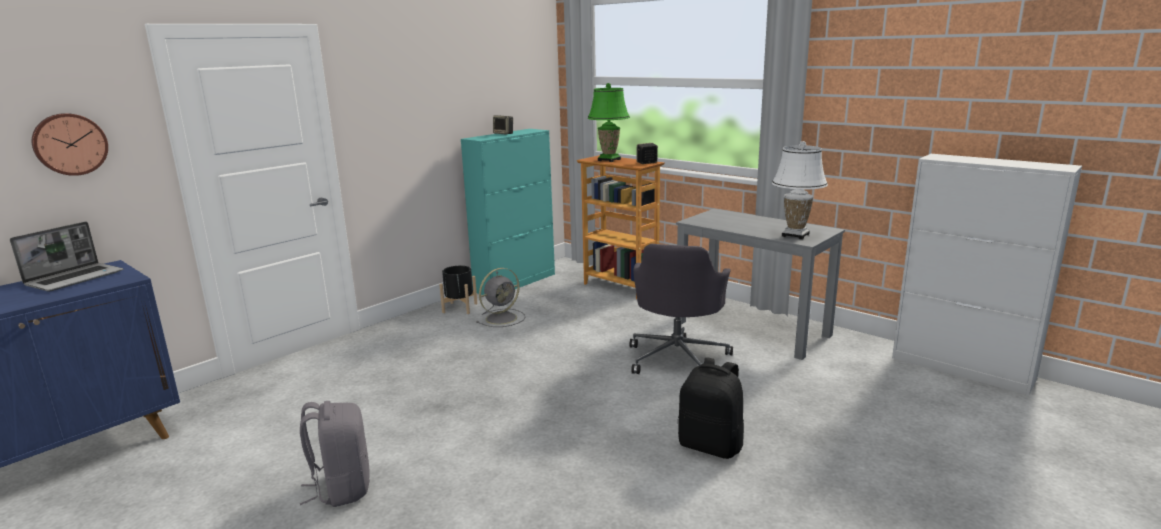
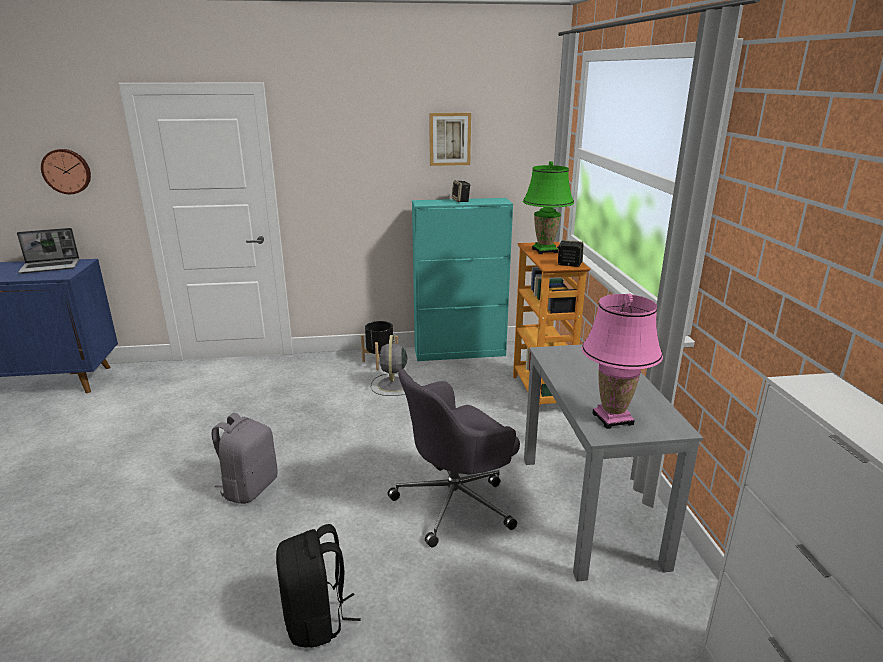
camera: 40 degrees right, 5 degrees up
(342, 488) = (81, 483): grey backpack -> grey backpack (249, 488)
(482, 77) = (449, 139): none -> picture
(502, 318) = (392, 385): grey fan -> grey fan turned 90 degrees clockwise
(795, 235) = (613, 419): white table lamp -> pink table lamp

